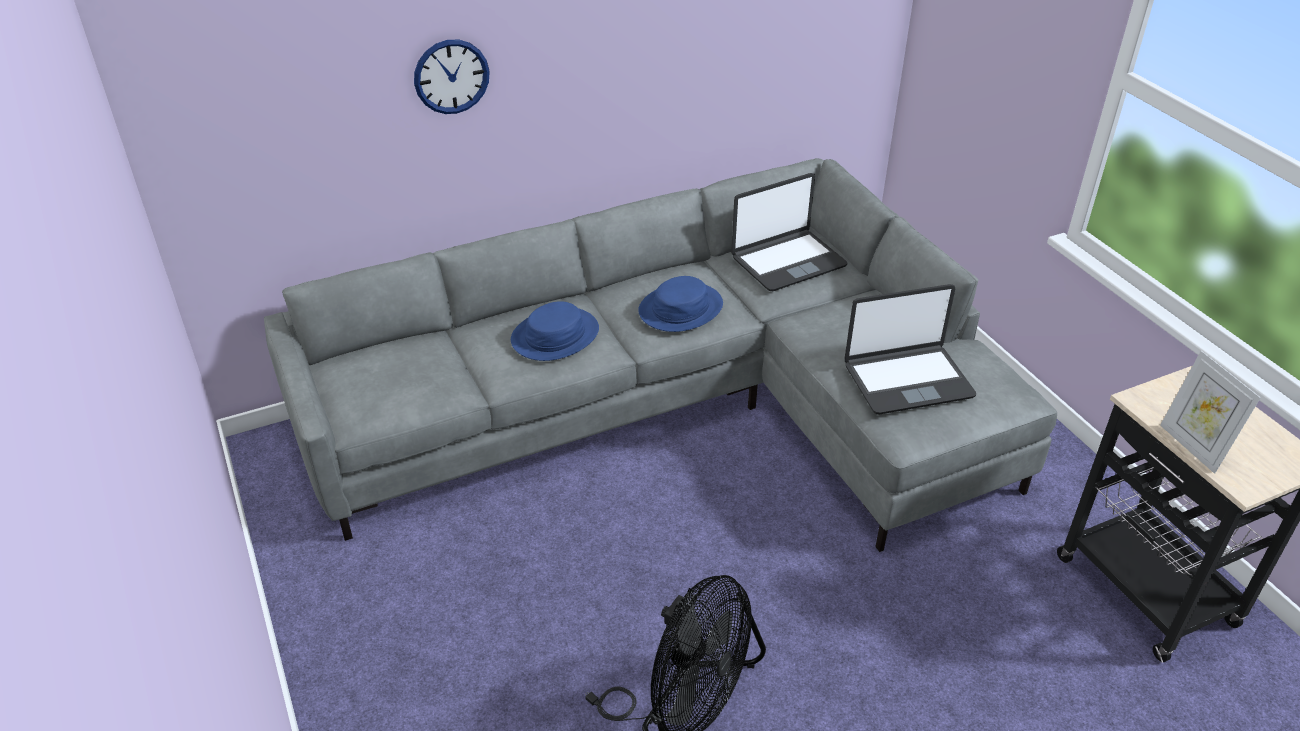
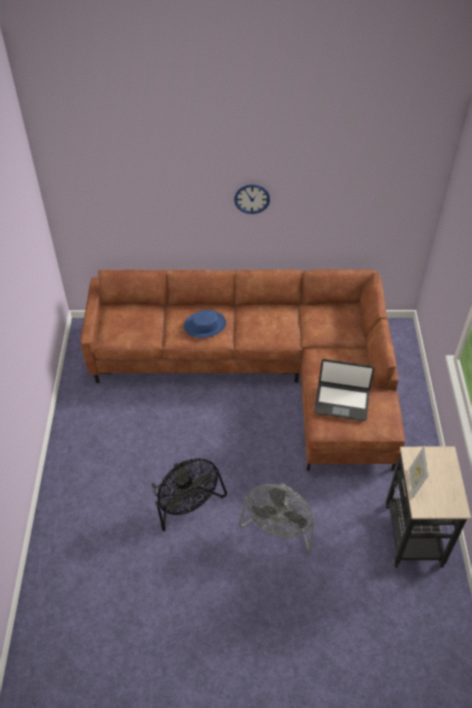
camera: 25 degrees right, 10 degrees up
(451, 76) = (185, 200): wall clock -> wall clock (252, 199)
(673, 408) = (261, 369): grey sofa -> brown sofa
(680, 308) = (267, 329): blue hat -> none
(787, 261) = (332, 320): laptop -> none
(896, 675) = (277, 525): none -> grey fan

